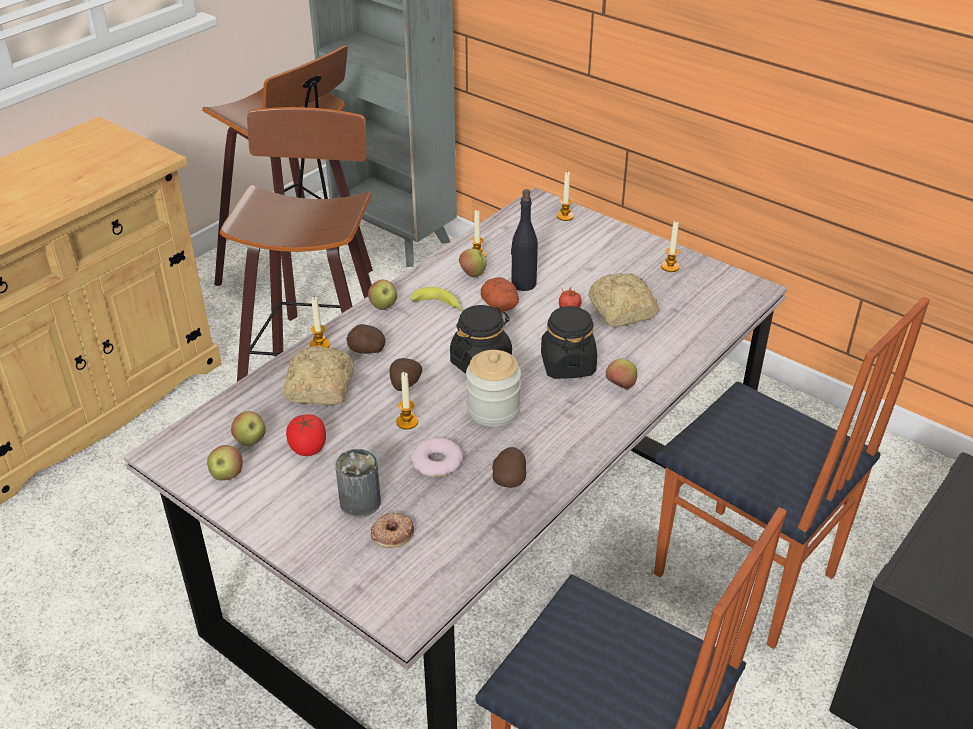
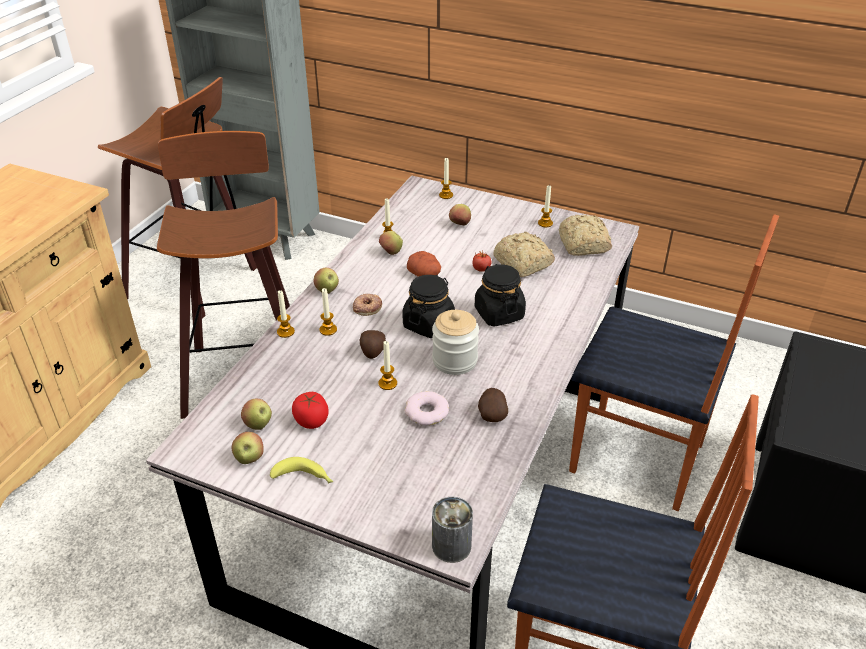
camera: 15 degrees left, 0 degrees up
(319, 388) = (300, 369): bread -> bread (583, 245)
(360, 502) = (376, 459): can -> can (451, 546)
(366, 351) = (328, 330): potato -> candle
(392, 533) = (414, 479): donut -> donut (367, 307)
(439, 306) = (374, 283): banana -> banana (304, 478)
(523, 284) = (435, 254): black bottle -> none
(620, 386) = (548, 324): apple -> apple (460, 225)

